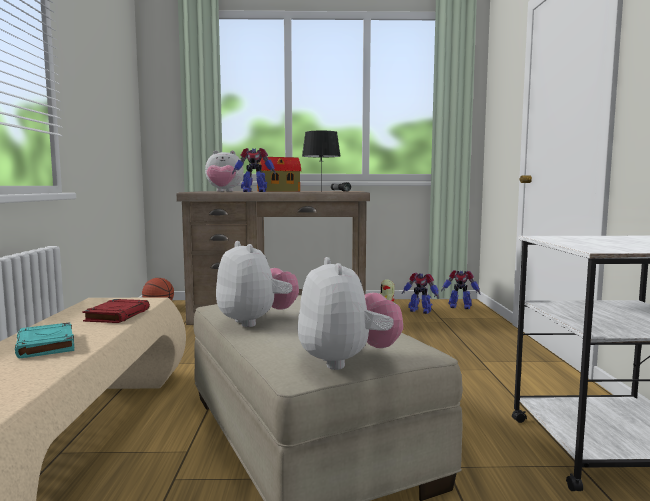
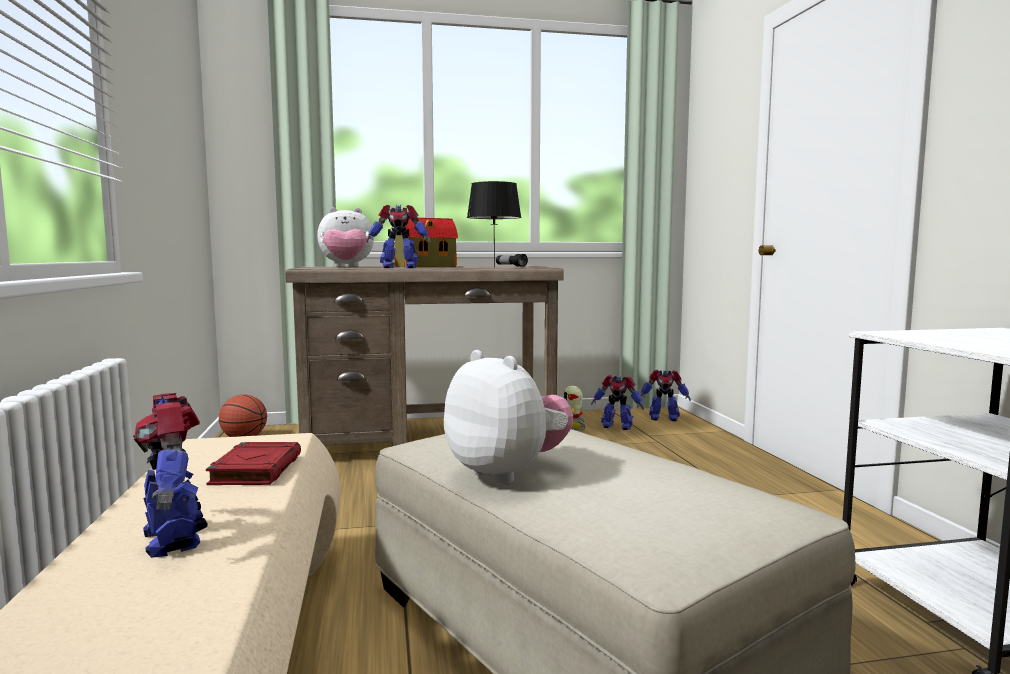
camera: 10 degrees left, 0 degrees up
(46, 345) = (175, 538): turquoise book -> toy robot
(346, 361) = (714, 539): plush toy -> none

